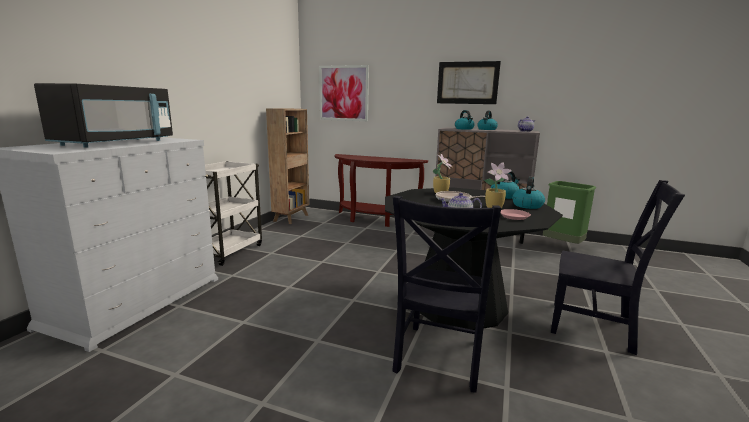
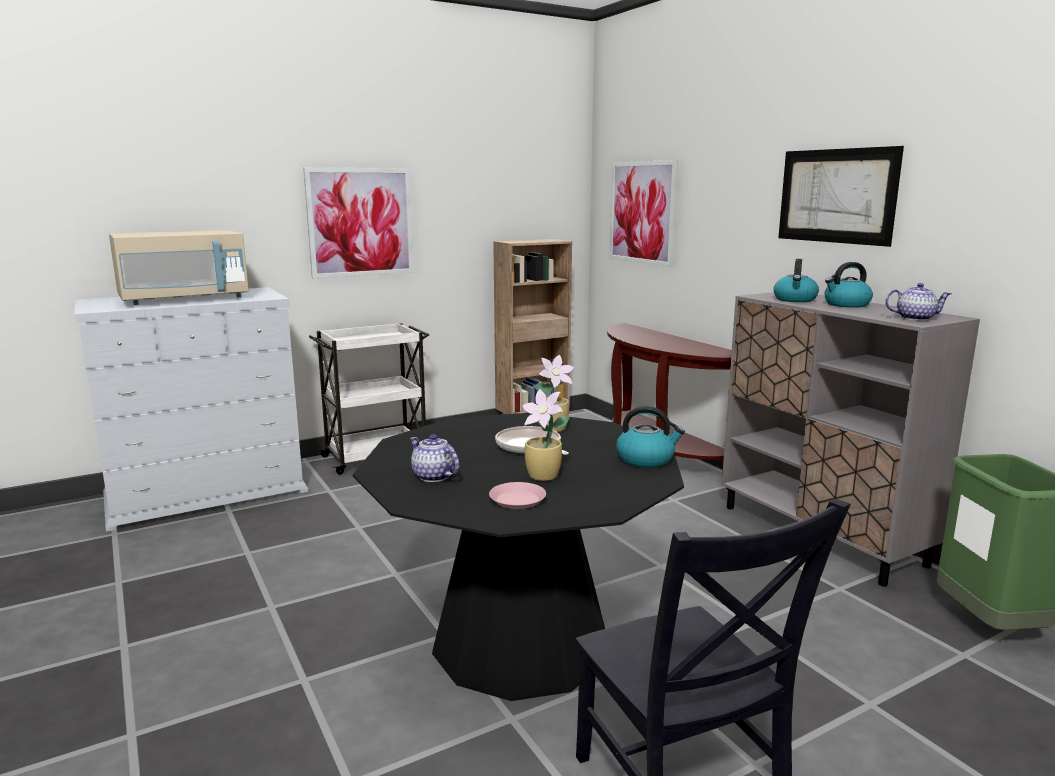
camera: 40 degrees right, 0 degrees up
(116, 143) = (184, 299): black microwave -> beige microwave
(200, 91) = (360, 222): none -> picture
(439, 358) = (347, 698): black chair -> none
(527, 205) = (619, 487): kettle -> none

